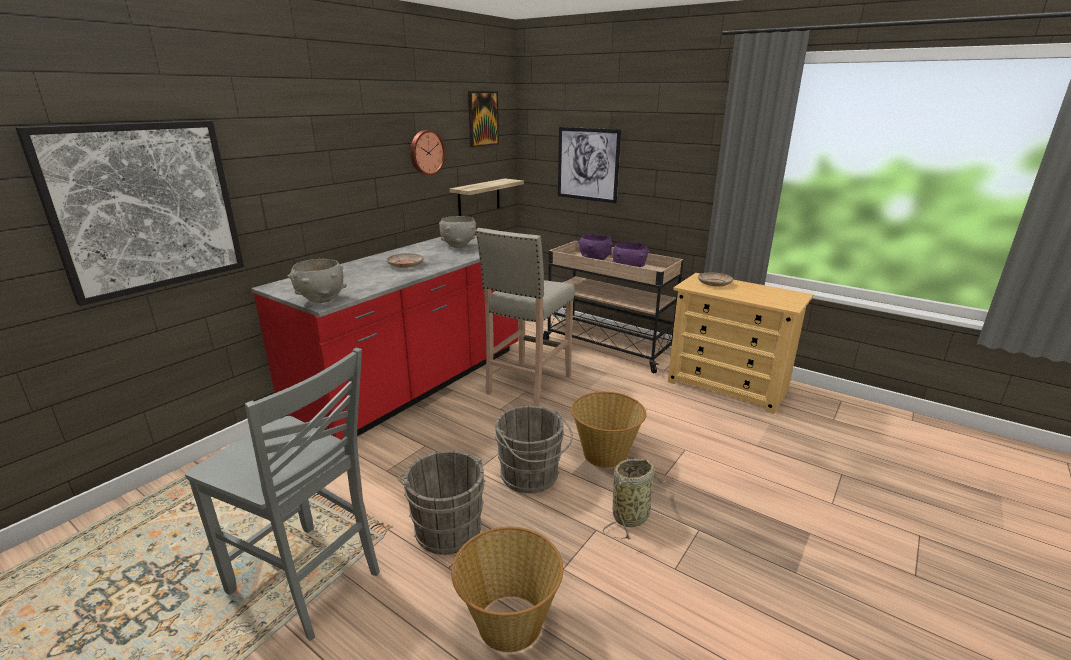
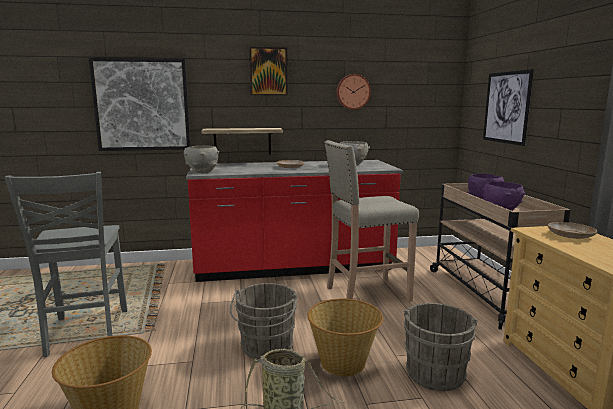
camera: 45 degrees right, 10 degrees down
(446, 527) = (175, 346): grey bucket -> grey bucket (435, 371)
(479, 197) = (408, 135): shelf -> shelf (242, 141)
(482, 119) = (420, 68): picture -> picture (268, 71)

